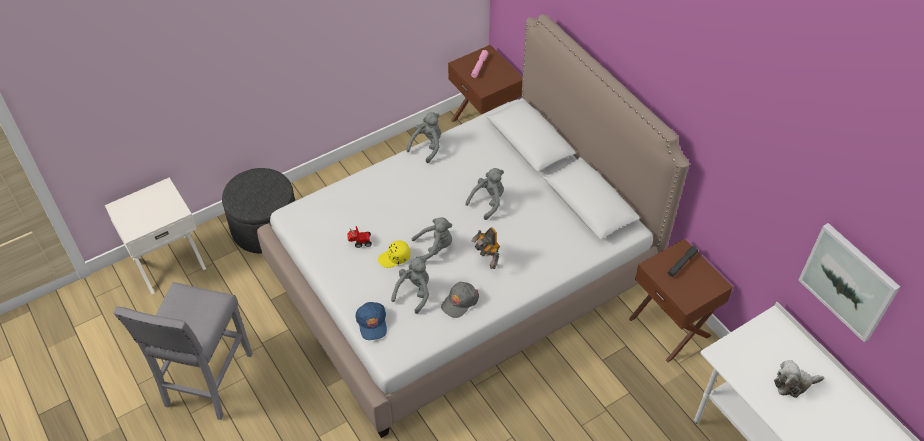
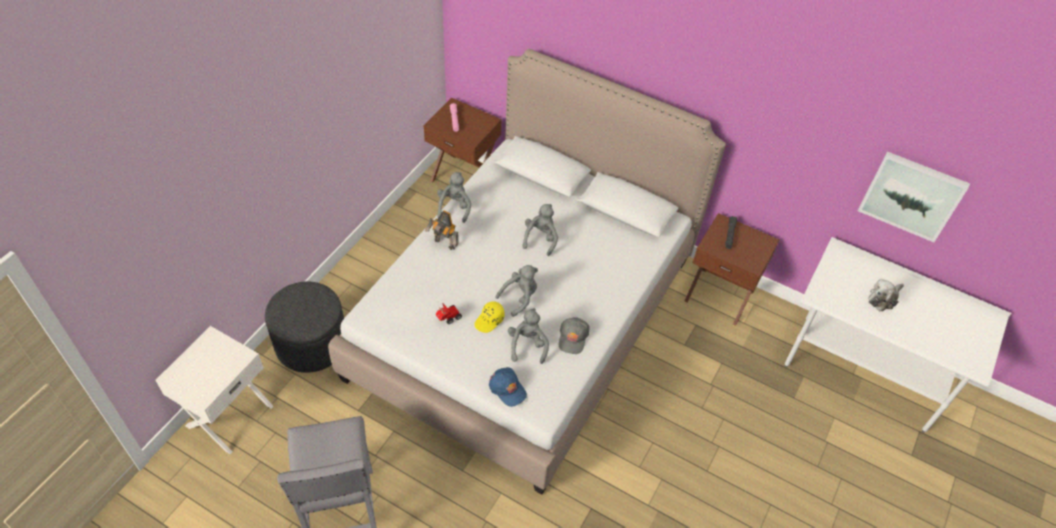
camera: 30 degrees left, 0 degrees up
(487, 260) = (573, 292): toy robot -> toy robot (444, 244)

